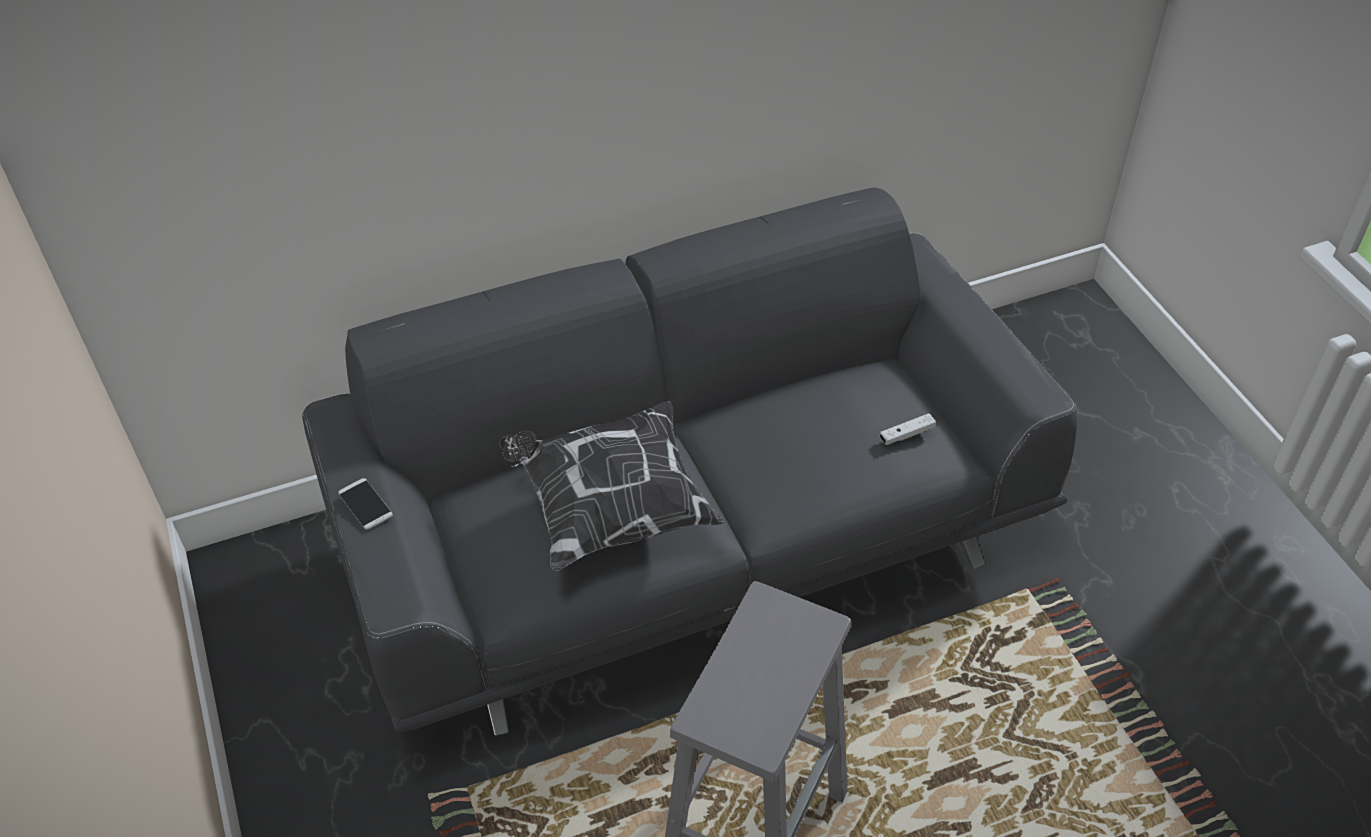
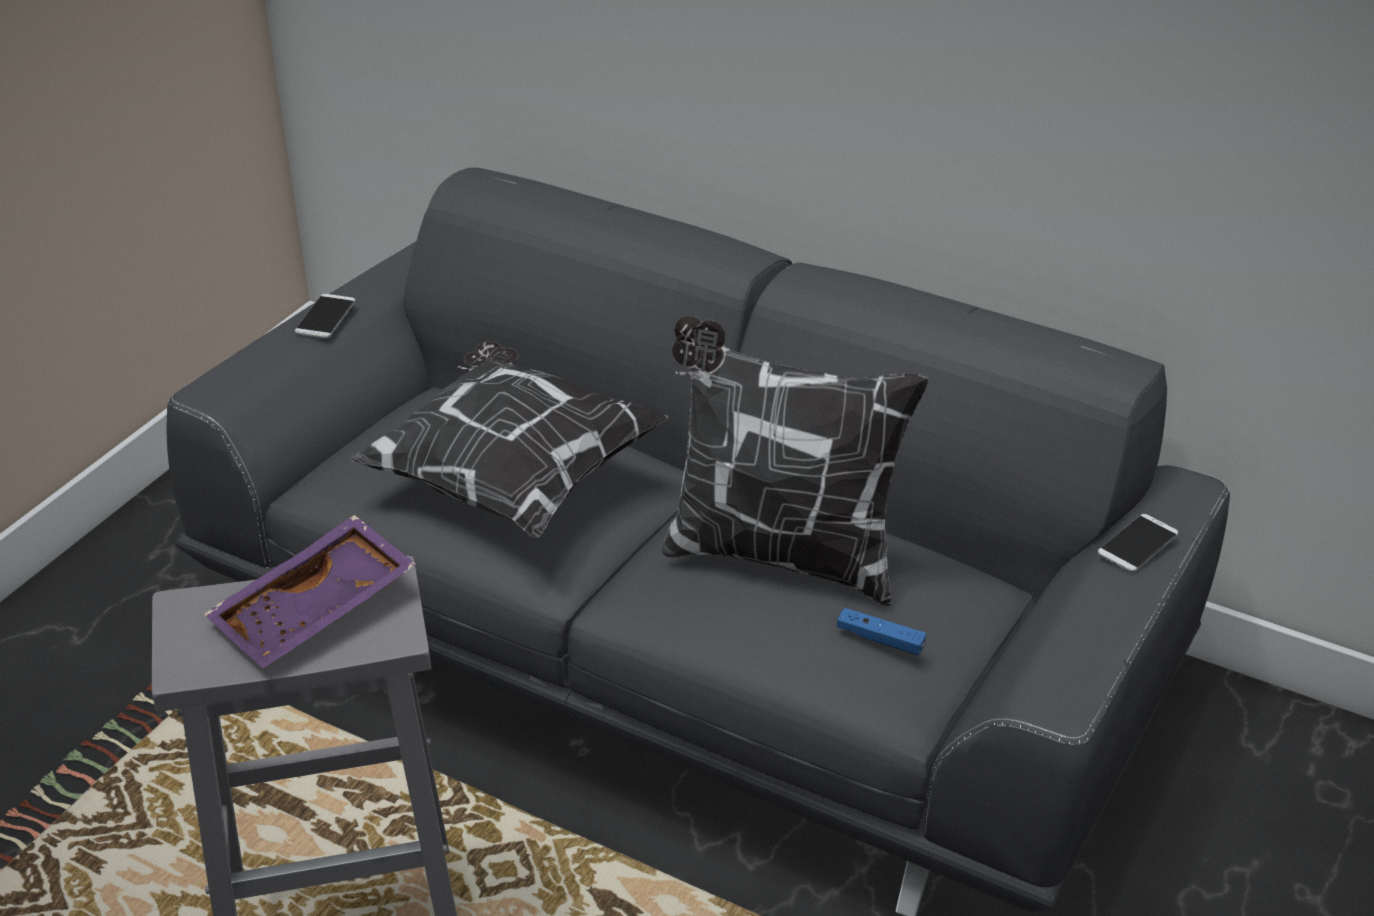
camera: 50 degrees right, 10 degrees down
(767, 653) = (316, 612): none -> purple tray
(799, 432) = (779, 554): none -> pillow
(906, 434) = (880, 639): white game controller -> blue game controller
(948, 293) = (1137, 544): none -> phone

